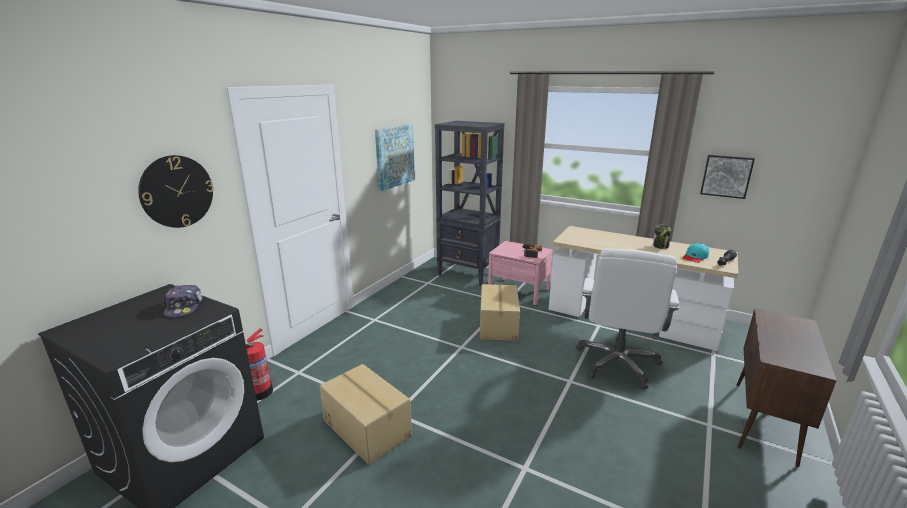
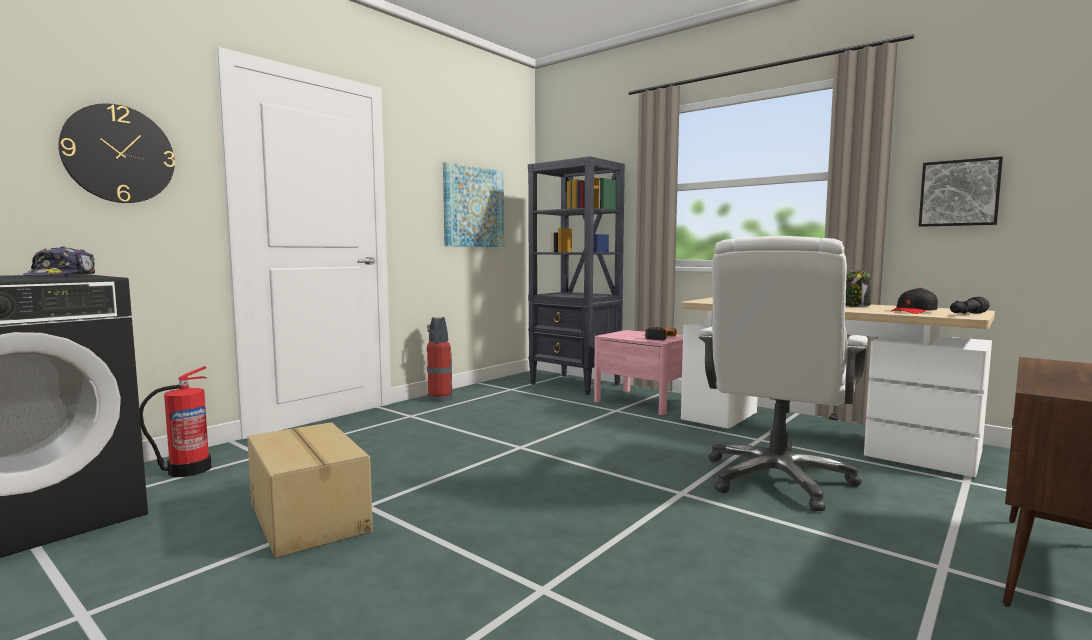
camera: 10 degrees right, 15 degrees down
(384, 299) = (439, 399): none -> fire extinguisher
(499, 325) = (593, 430): cardboard box -> none
(695, 257) = (913, 311): turquoise cap -> black cap

